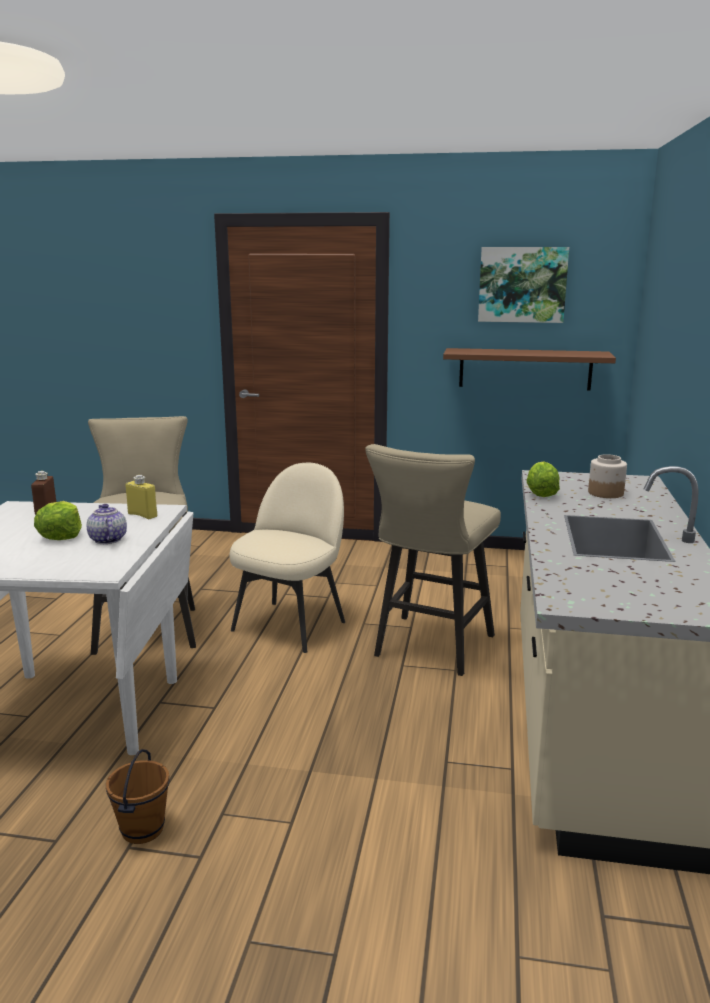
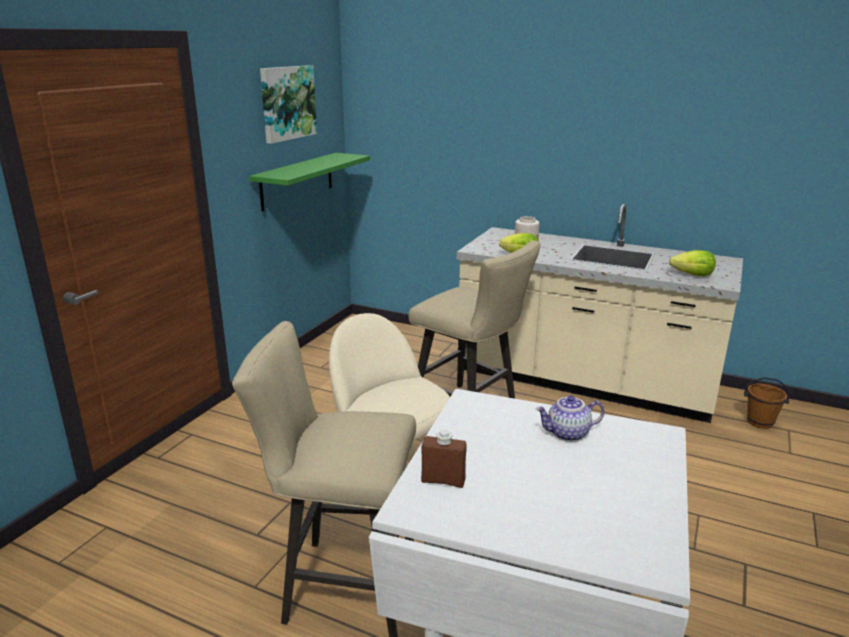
camera: 75 degrees left, 5 degrees up
(61, 535) = (547, 464): lettuce -> lettuce (692, 275)
(142, 515) = (487, 413): yellow bottle -> none
(143, 830) = (721, 595): brown bucket -> brown bucket (760, 422)
(525, 369) = (297, 181): brown shelf -> green shelf

